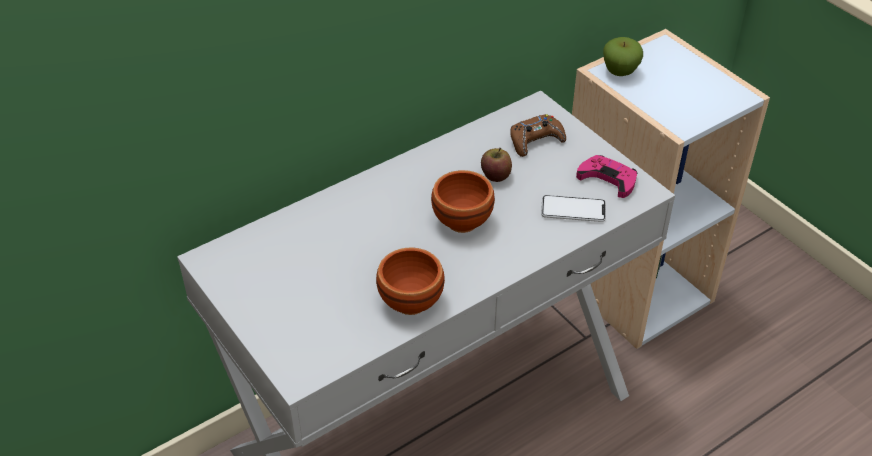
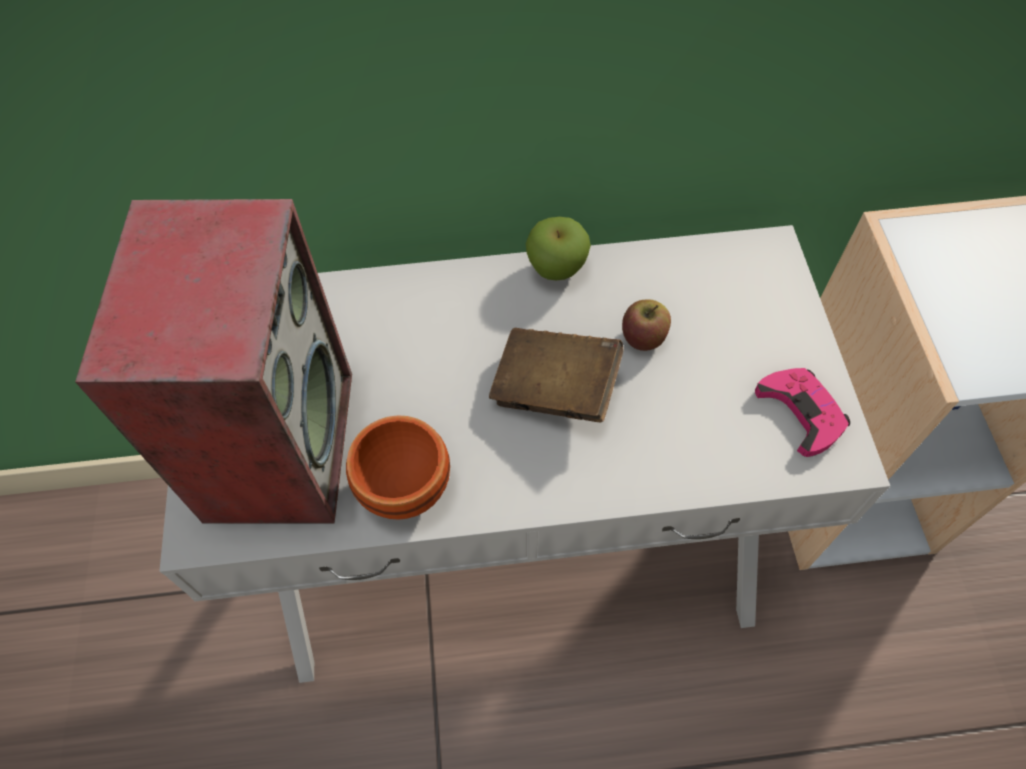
camera: 30 degrees right, 15 degrees up
(312, 312) = (278, 442): none -> speaker
(463, 220) = (555, 390): brown bowl -> brown book
(535, 141) = (734, 304): brown game controller -> none
(573, 210) = (718, 442): phone -> none
(620, 72) = (926, 242): apple -> apple (556, 269)

